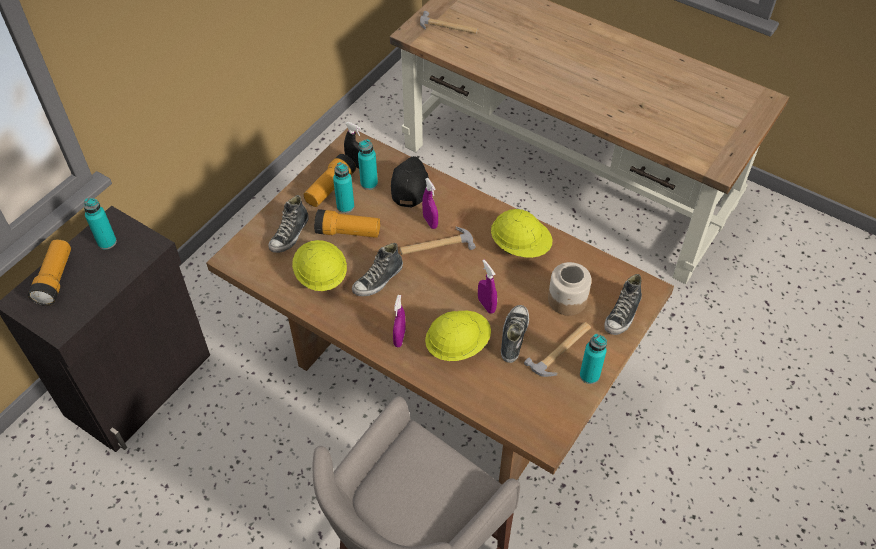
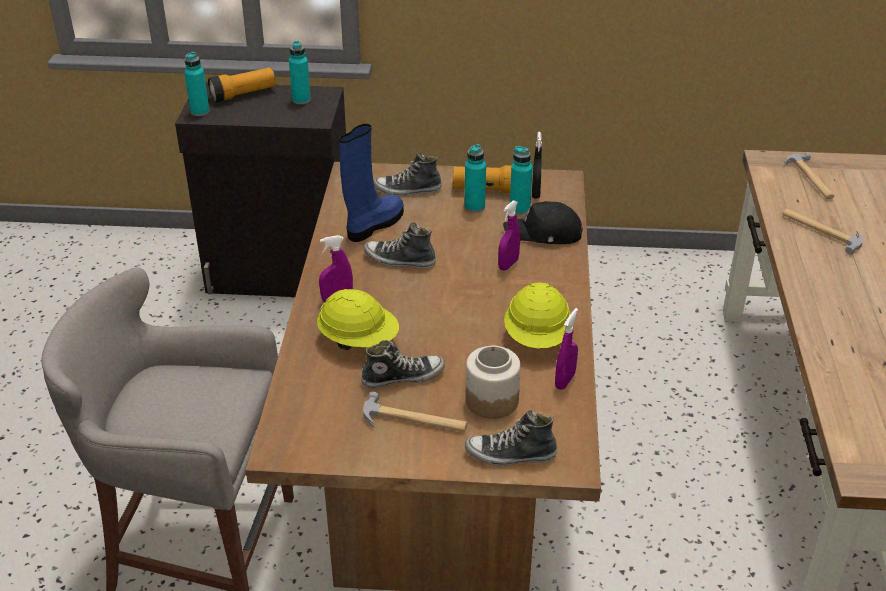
camera: 60 degrees right, 15 degrees down
(320, 275) = (374, 225): yellow hard hat -> blue boot
(348, 232) = (443, 220): flashlight -> none
(409, 185) = (544, 233): black cap -> black cap turned 150 degrees counterclockwise
(436, 245) = (480, 279): hammer -> hammer (821, 231)
(486, 305) = (429, 342): purple spray bottle -> purple spray bottle (565, 381)
(589, 375) = (395, 455): turquoise bottle -> turquoise bottle (200, 111)

